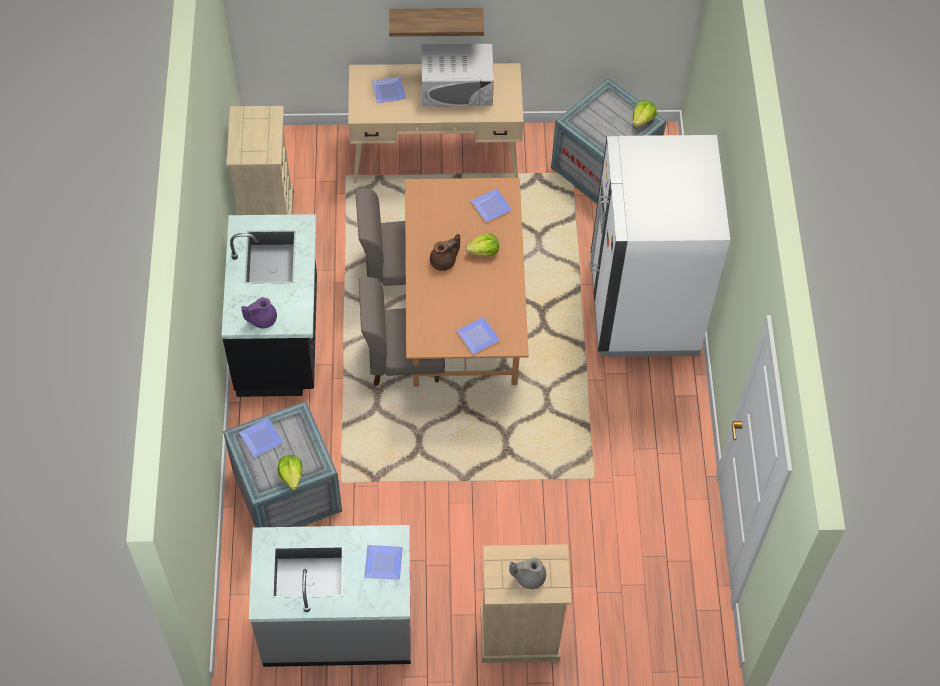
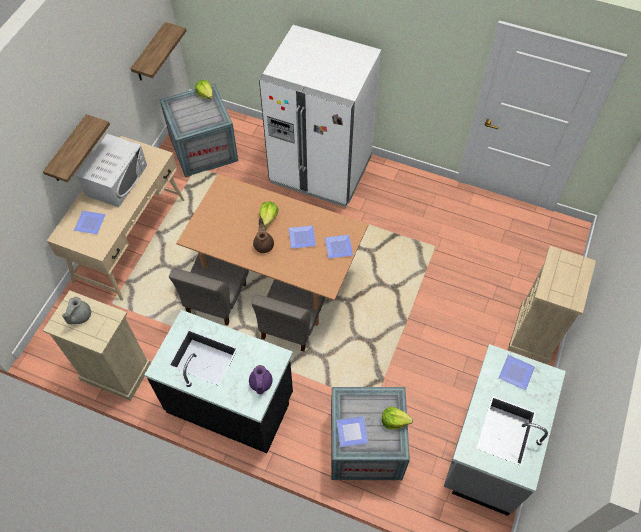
camera: 65 degrees left, 0 degrees up
(492, 207) = (233, 198): plate -> plate (302, 237)
(528, 577) = (569, 278): grey teapot -> grey teapot (79, 316)
(626, 28) = (150, 53): none -> shelf

